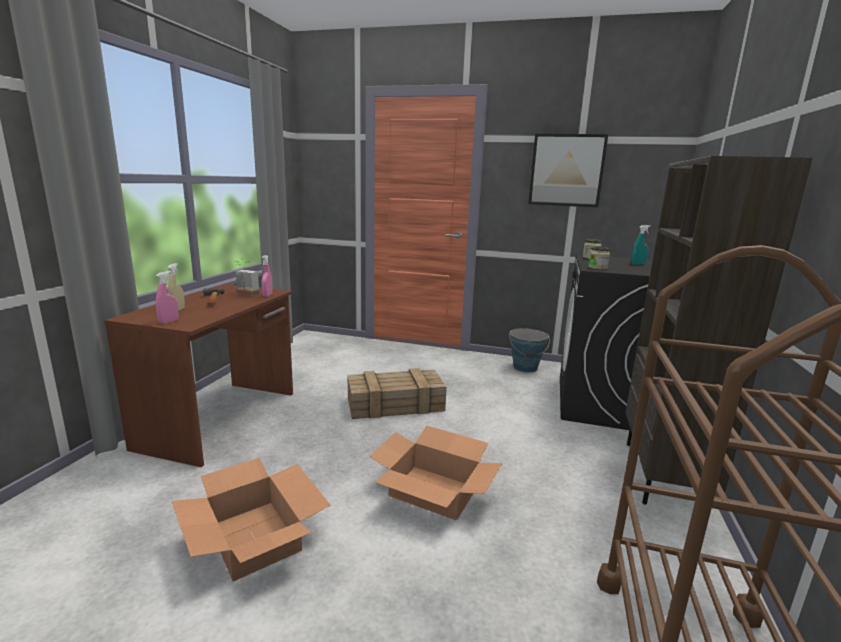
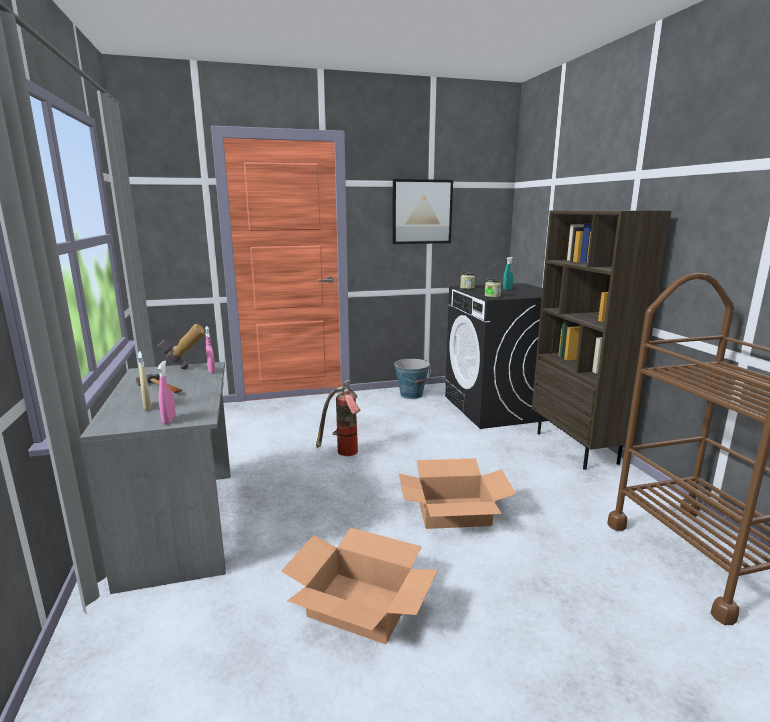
camera: 30 degrees left, 0 degrees up
(222, 419) = (183, 523): brown desk -> grey desk
(245, 294) = (184, 375): potted plant -> hammer
(396, 404) = (343, 455): crate -> fire extinguisher

